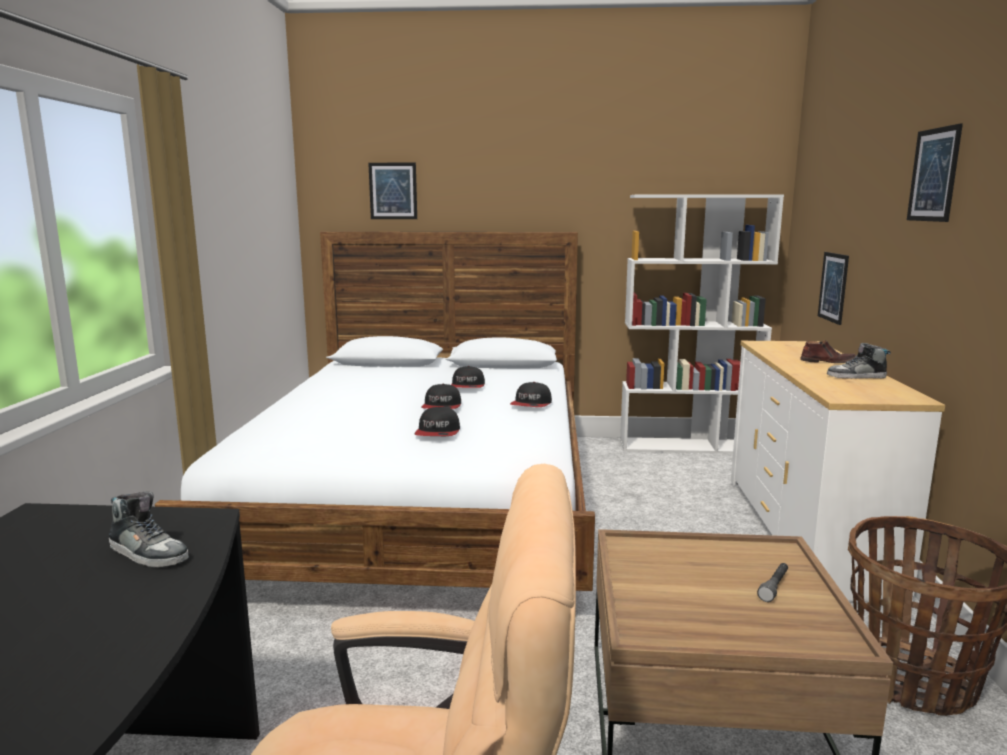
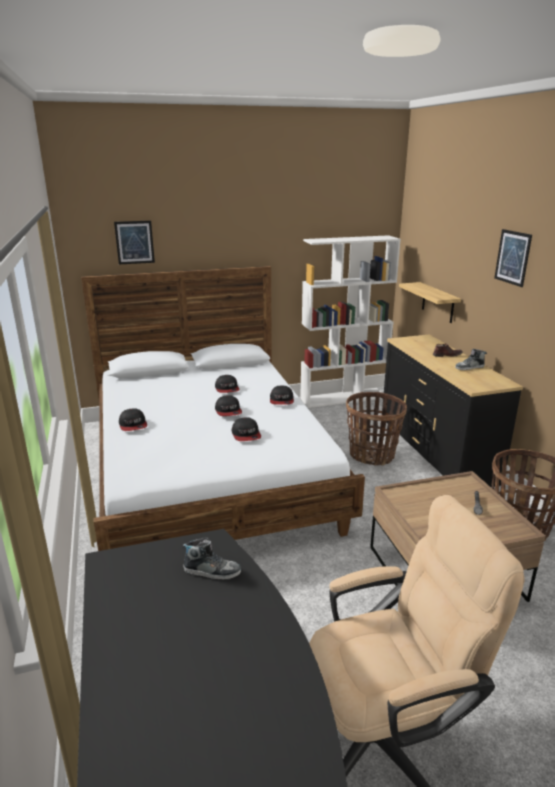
camera: 20 degrees left, 10 degrees up
(301, 406) = (133, 425): none -> cap
(686, 522) = (372, 455): none -> basket
(806, 532) = (436, 450): white dresser -> black dresser
(833, 287) = (438, 303): picture -> shelf

